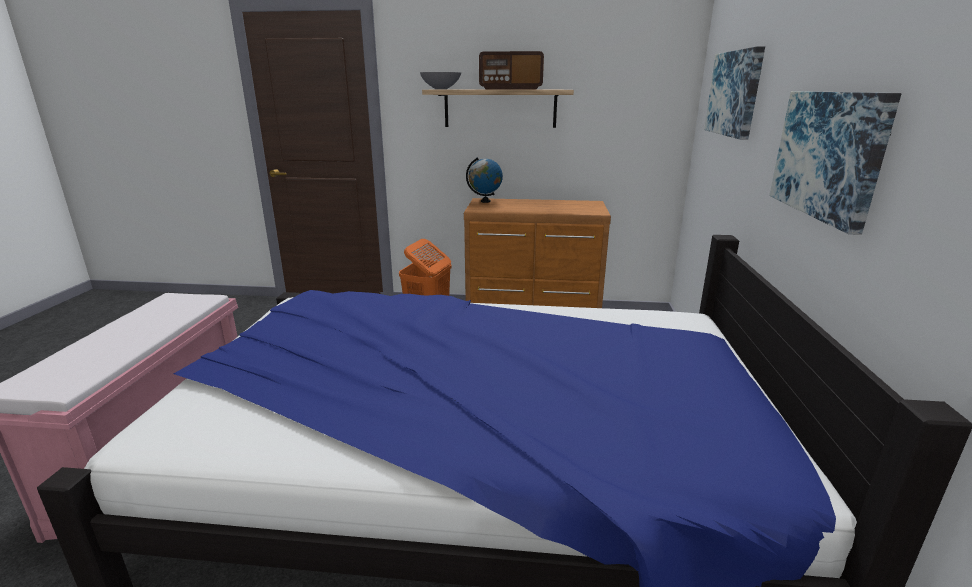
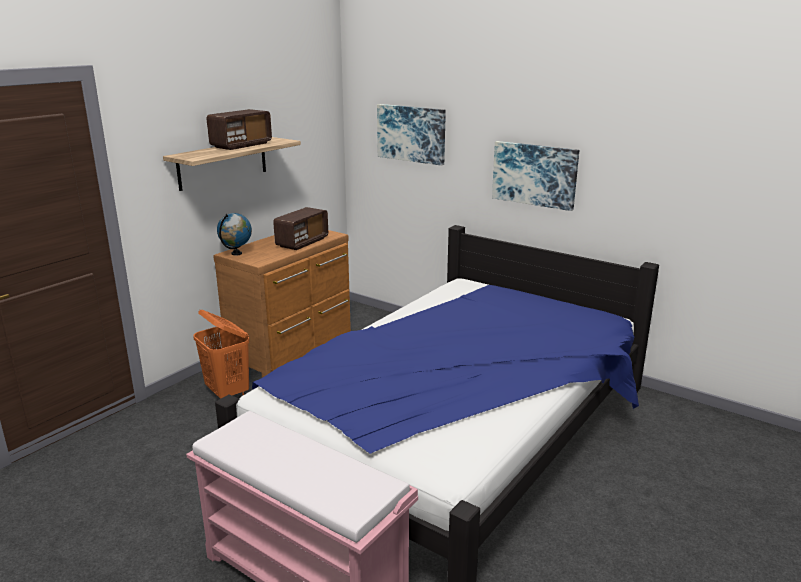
camera: 60 degrees left, 0 degrees up
(441, 89) = (191, 156): grey bowl -> none
(552, 209) = (302, 242): none -> radio

